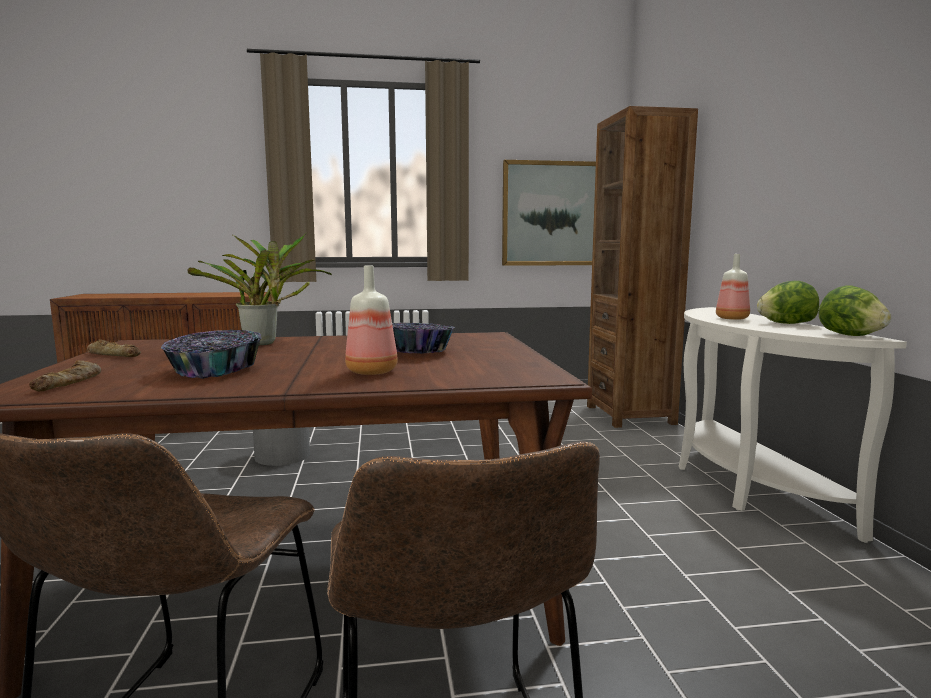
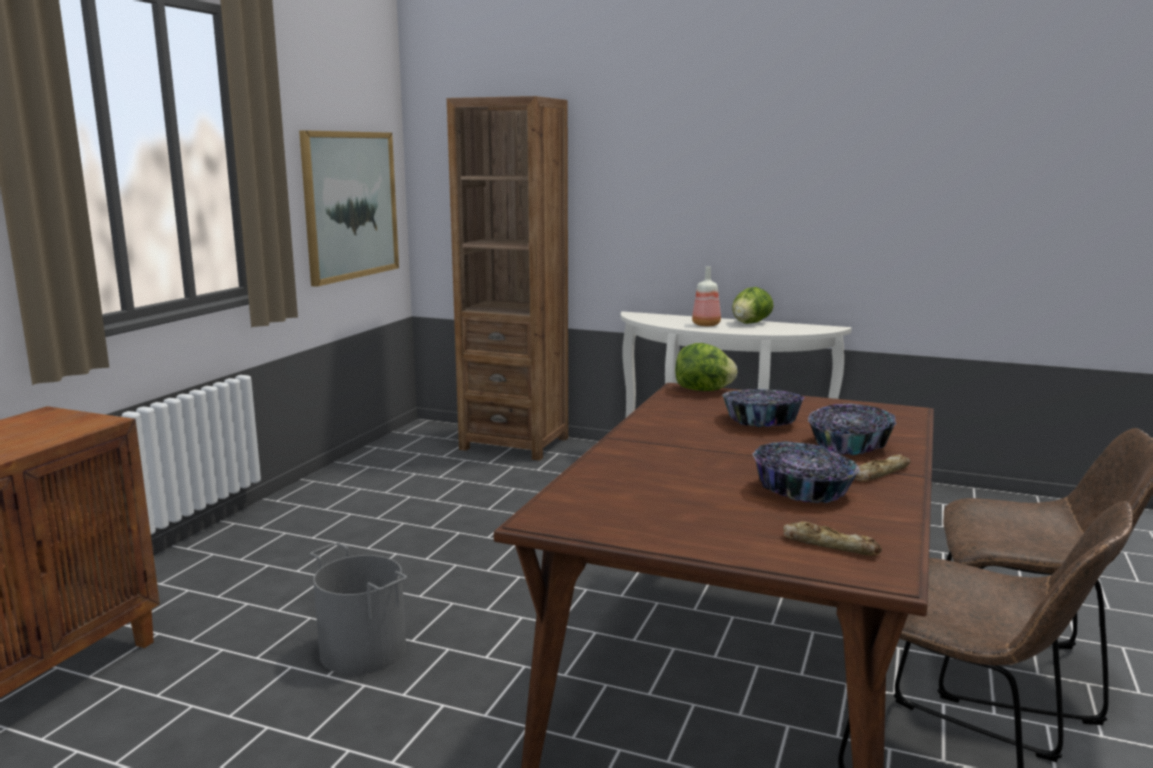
camera: 60 degrees left, 5 degrees up
(114, 355) = (652, 528): bread -> bread (879, 474)
(264, 343) = (642, 462): potted plant -> none
(371, 371) = (848, 445): bottle -> bowl
(850, 335) = (820, 328): lettuce -> lettuce (703, 390)

